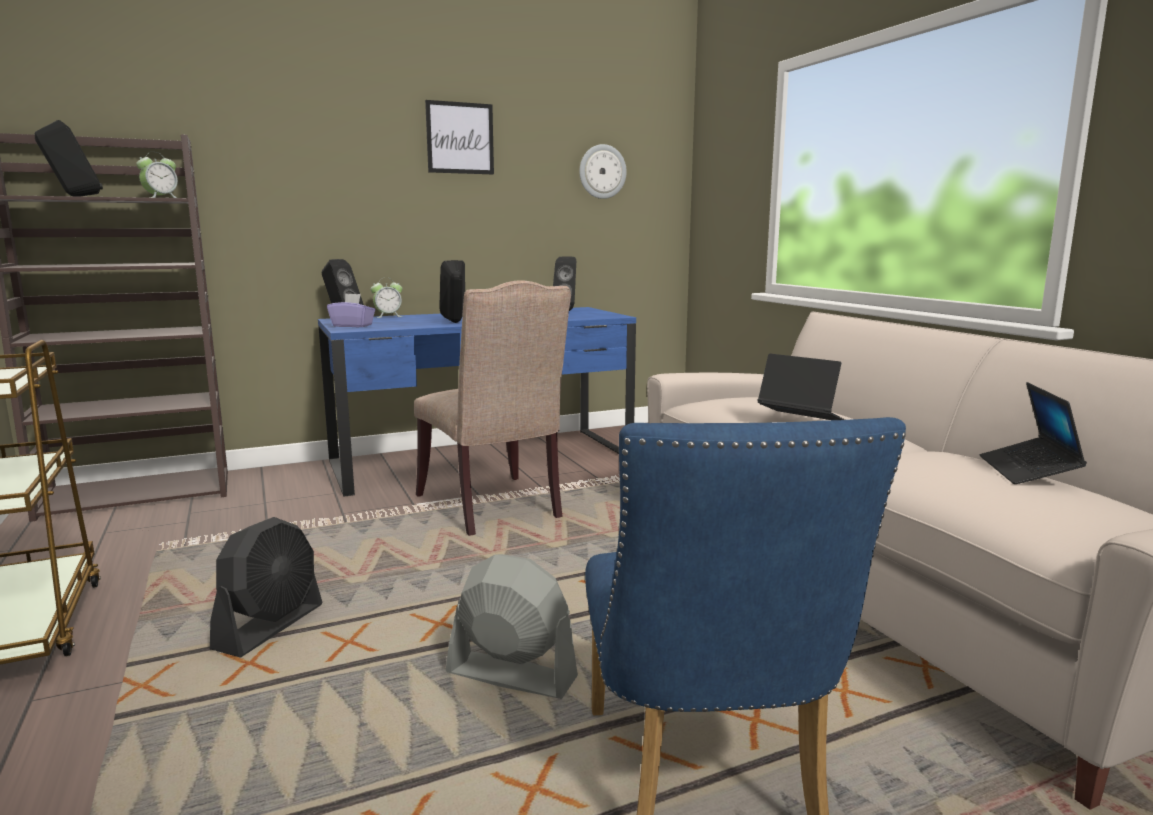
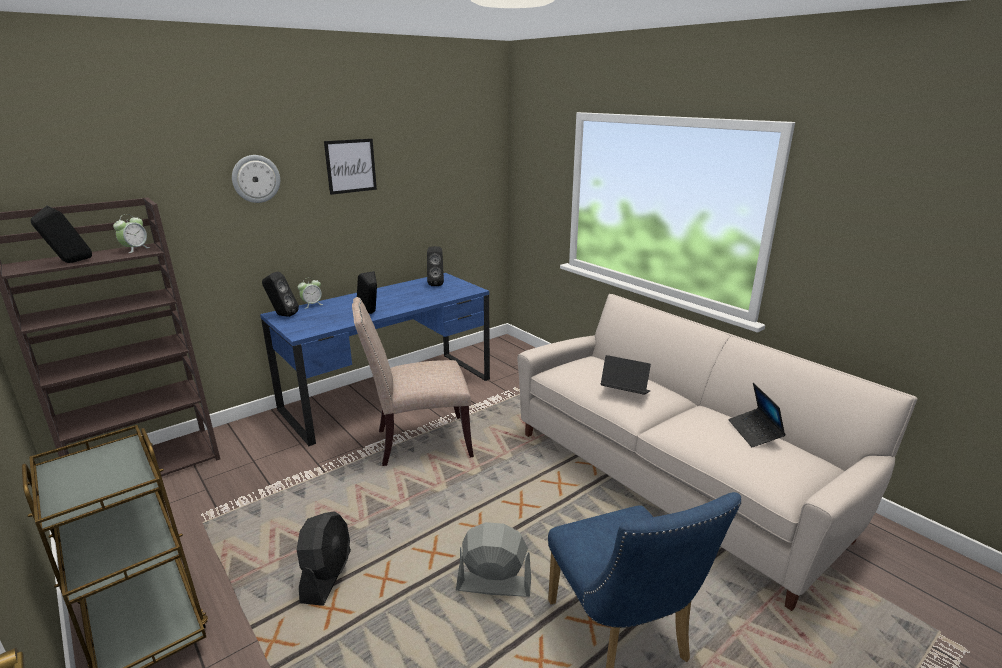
camera: 15 degrees left, 10 degrees up
(352, 326) = (298, 326): purple tissue box -> none
(493, 507) = (419, 442): beige chair -> beige chair turned 120 degrees clockwise
(602, 171) = (450, 176): wall clock -> wall clock (256, 179)

